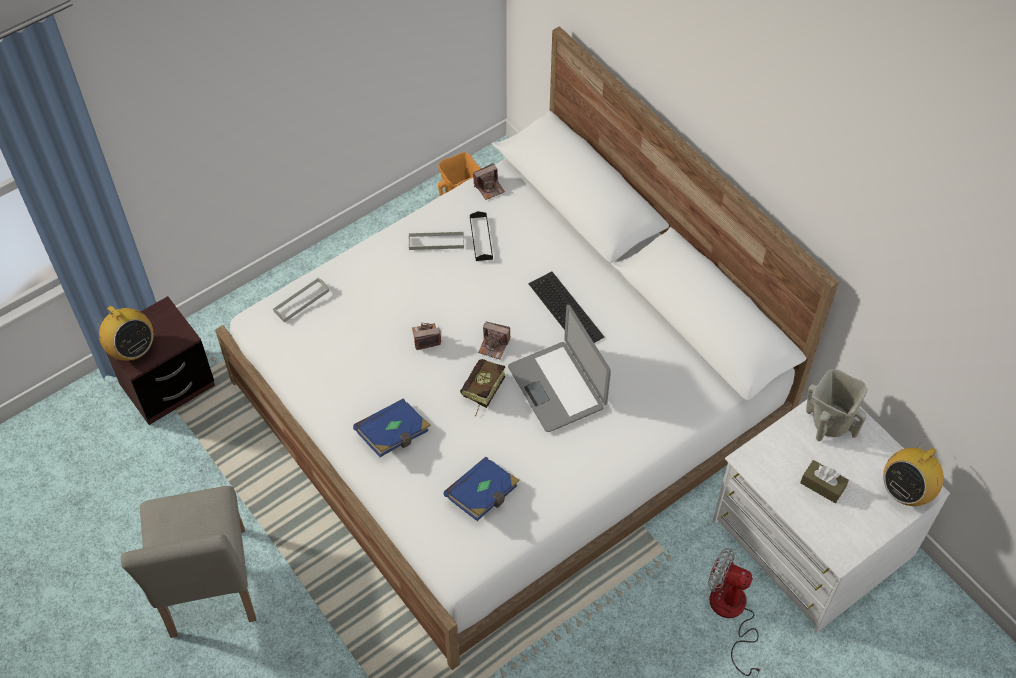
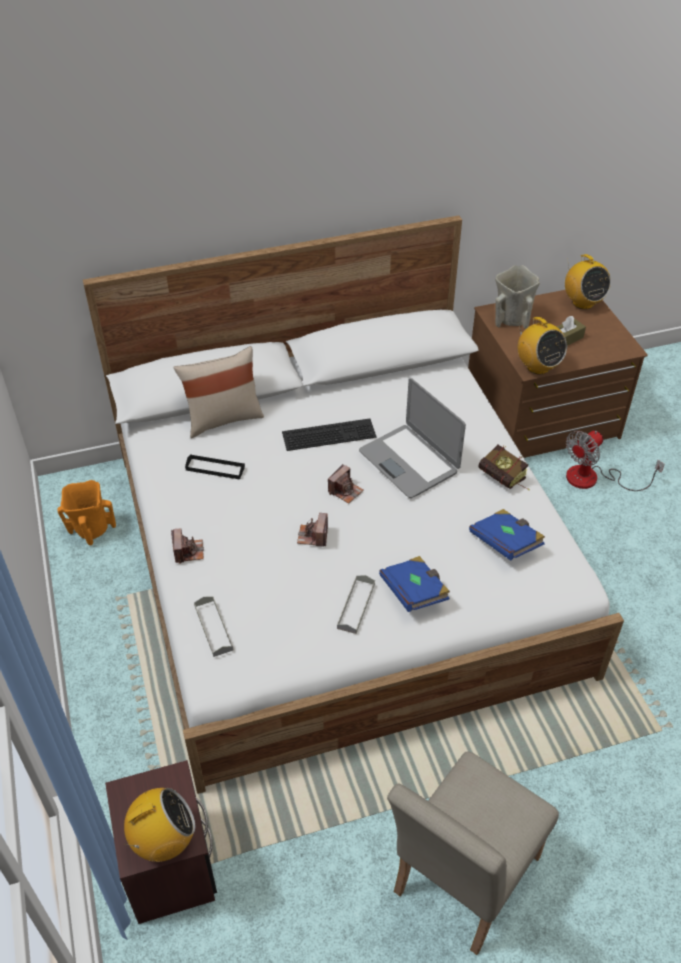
camera: 70 degrees left, 10 degrees down
(208, 591) = (459, 883): beige chair -> beige chair turned 120 degrees clockwise
(436, 242) = (200, 501): grey tray -> grey tray (356, 606)
(481, 393) = (393, 515): book -> book (505, 480)
(489, 187) = (158, 447): camera -> camera (188, 551)
(548, 220) = (223, 418): none -> beige pillow
(557, 387) = (409, 461): laptop -> laptop turned 60 degrees clockwise
(755, 466) = (537, 367): none -> radio
(810, 539) = (542, 416): white dresser -> brown dresser

